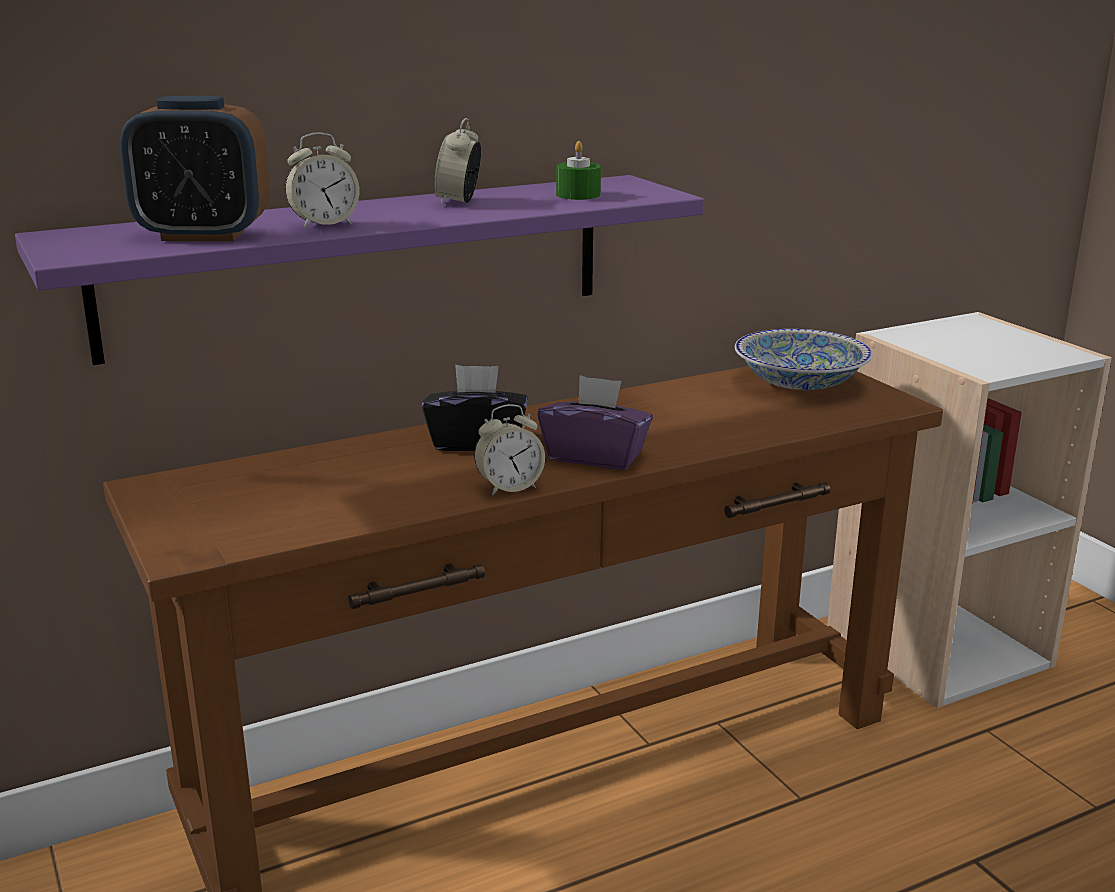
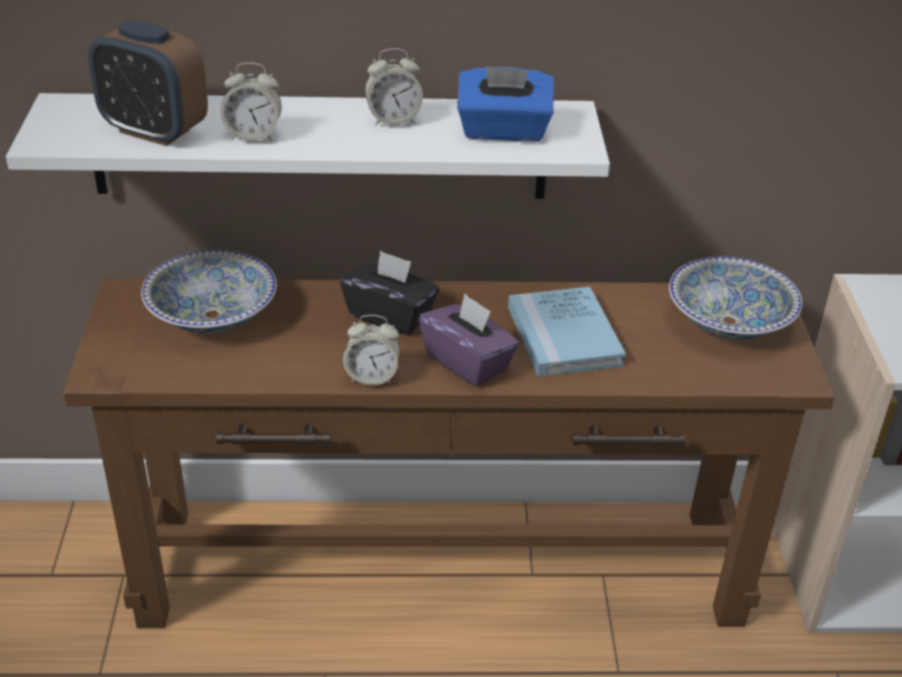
camera: 25 degrees right, 15 degrees up
(275, 482) = (212, 316): none -> bowl
(360, 264) = (320, 146): purple shelf -> white shelf
(458, 201) = (393, 120): alarm clock -> alarm clock turned 135 degrees counterclockwise
(578, 195) = (503, 131): green candle -> blue tissue box
(666, 421) = (564, 336): none -> blue book

